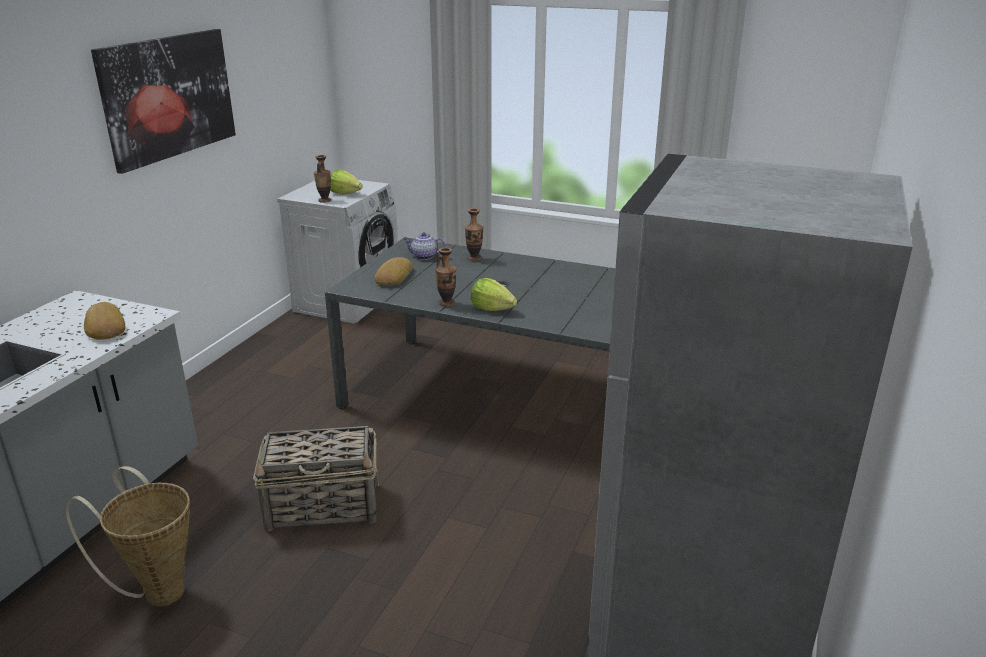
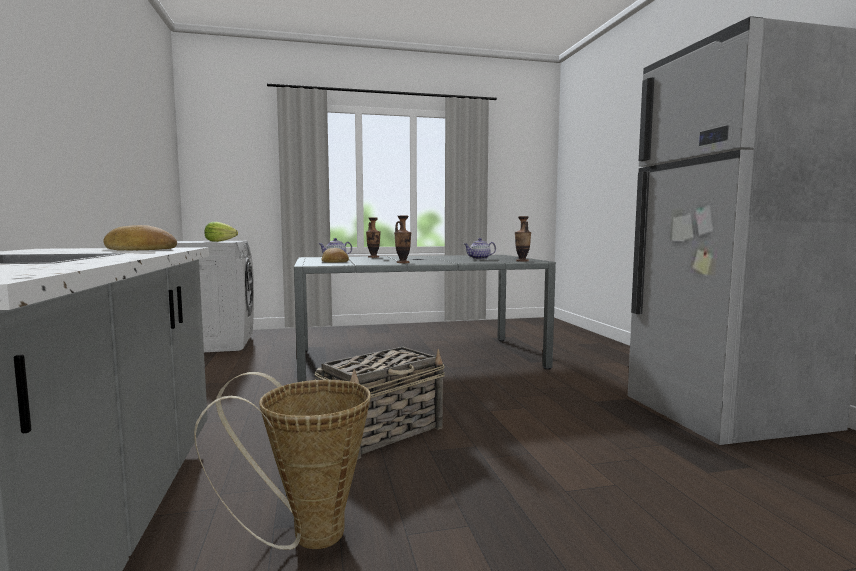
camera: 35 degrees left, 20 degrees down
(168, 97) = (101, 103): picture -> none
(324, 200) = (209, 242): vase -> vase (522, 261)
(492, 308) = (438, 262): lettuce -> none
(574, 301) = (479, 259): none -> teapot

